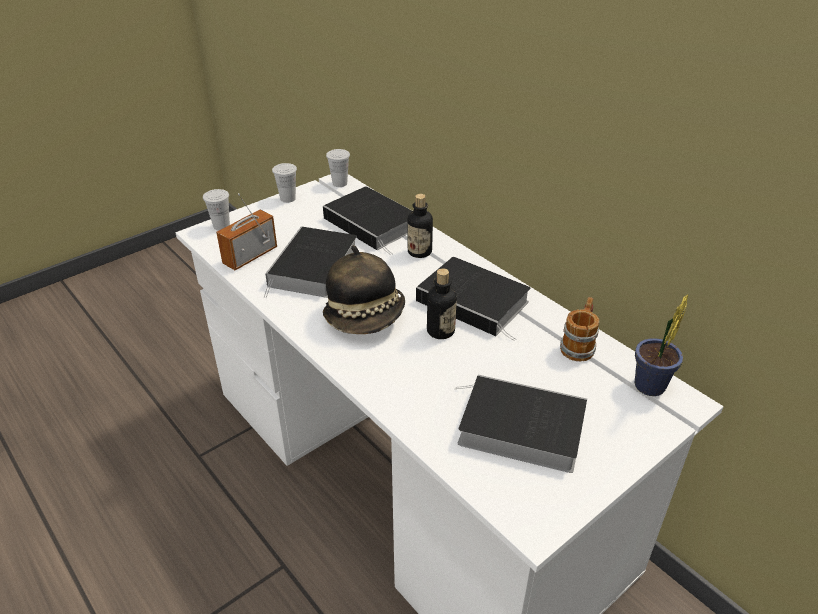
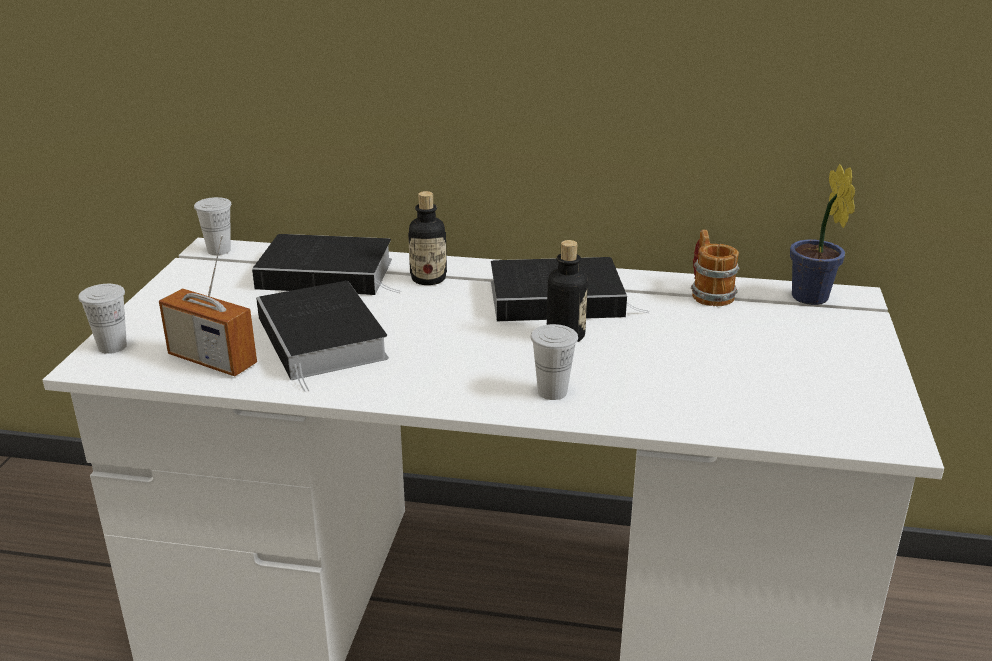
camera: 40 degrees left, 10 degrees down
(250, 256) = (212, 360): radio -> radio turned 60 degrees counterclockwise
(288, 198) = (168, 287): white cup -> white cup (552, 392)
(366, 317) = (465, 357): hat -> none
(517, 428) = (763, 377): book -> none

